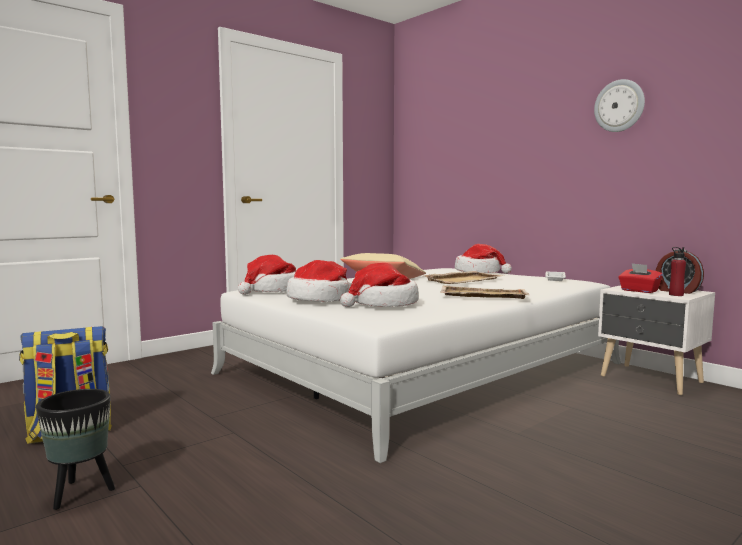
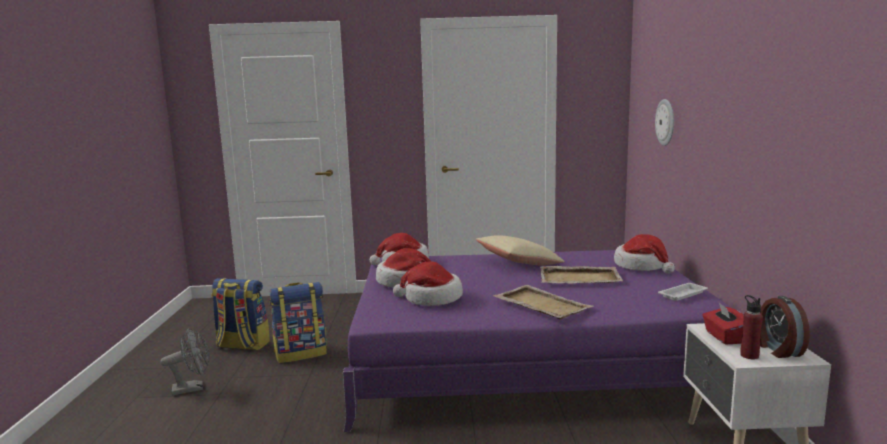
camera: 40 degrees right, 5 degrees up
(79, 493) = (193, 388): black planter -> grey fan
(181, 419) = (301, 353): none -> backpack
(422, 368) = (525, 358): white bed -> purple bed
(619, 106) = (773, 89): wall clock -> wall clock (666, 122)

